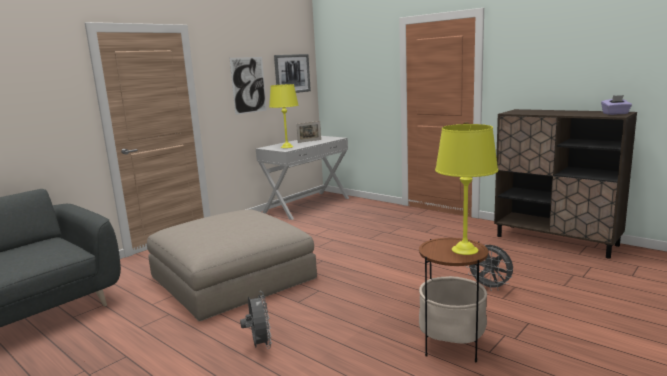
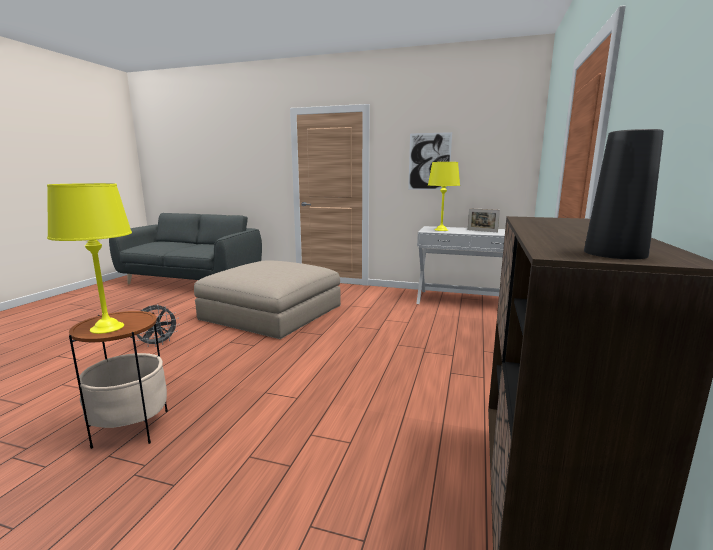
camera: 65 degrees right, 0 degrees up
(292, 74) = (495, 152): picture -> none
(490, 287) = (282, 442): grey fan -> none
(615, 113) = (615, 253): purple tissue box -> black vase

